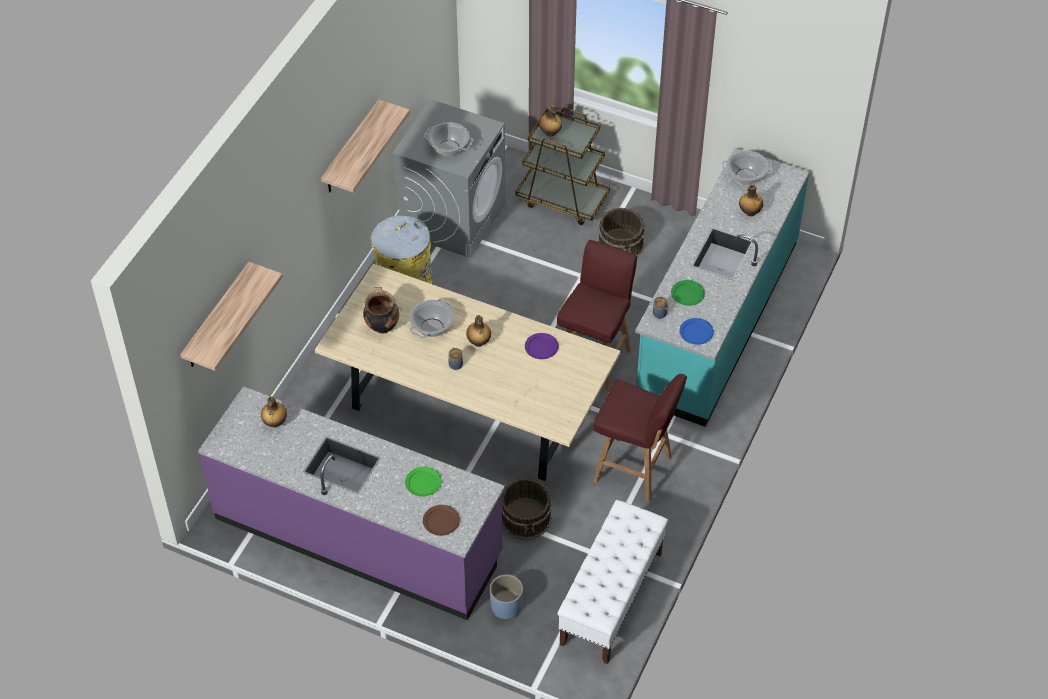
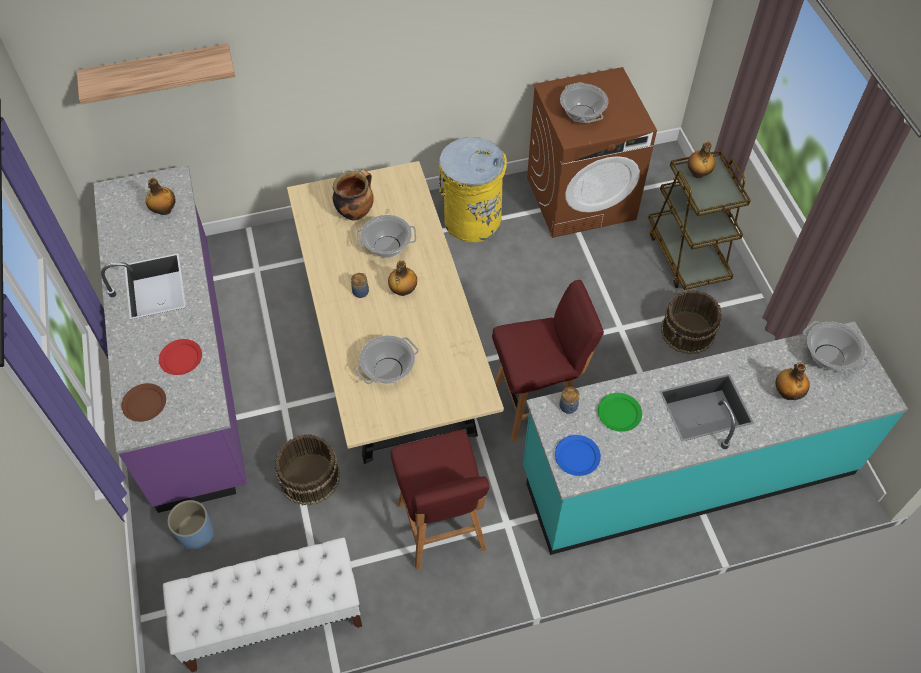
camera: 50 degrees right, 5 degrees up
(351, 148) = (460, 34): shelf -> none
(423, 482) = (180, 358): green plate -> red plate
(453, 218) = (581, 198): grey washing machine -> brown washing machine
(533, 388) = (388, 370): none -> cooking pot
(541, 347) = (444, 341): purple plate -> none

